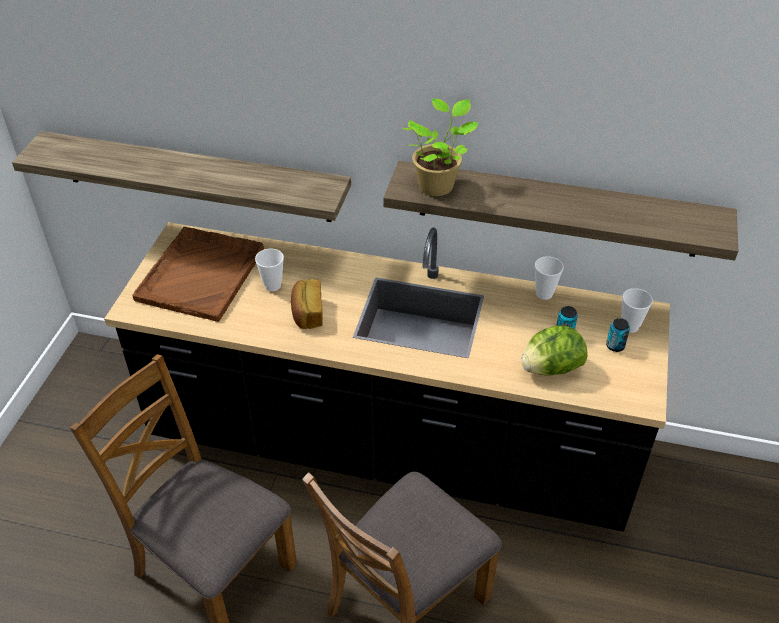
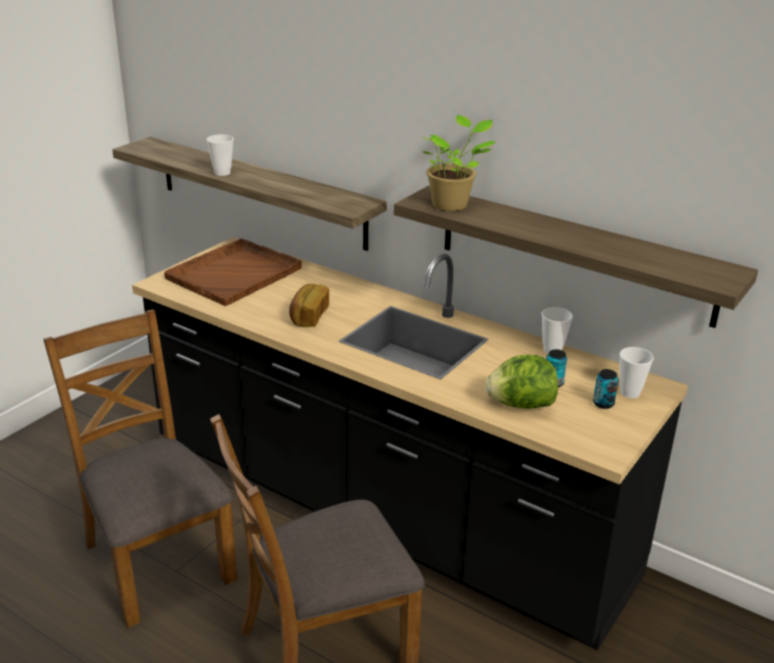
camera: 20 degrees right, 15 degrees down
(272, 285) = (291, 292): cup -> cup (222, 173)

